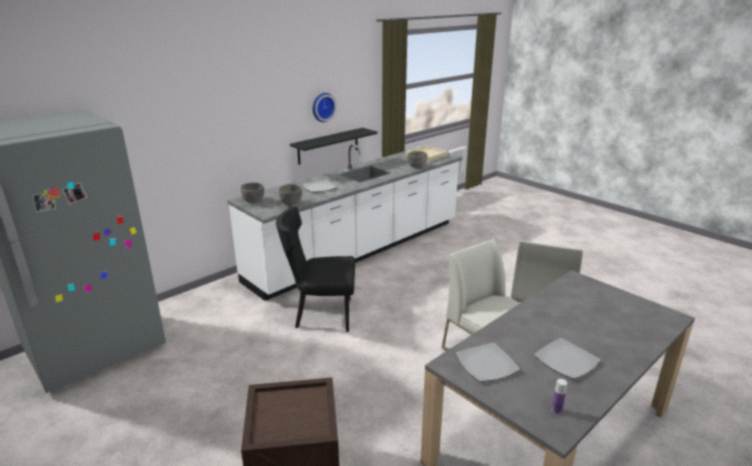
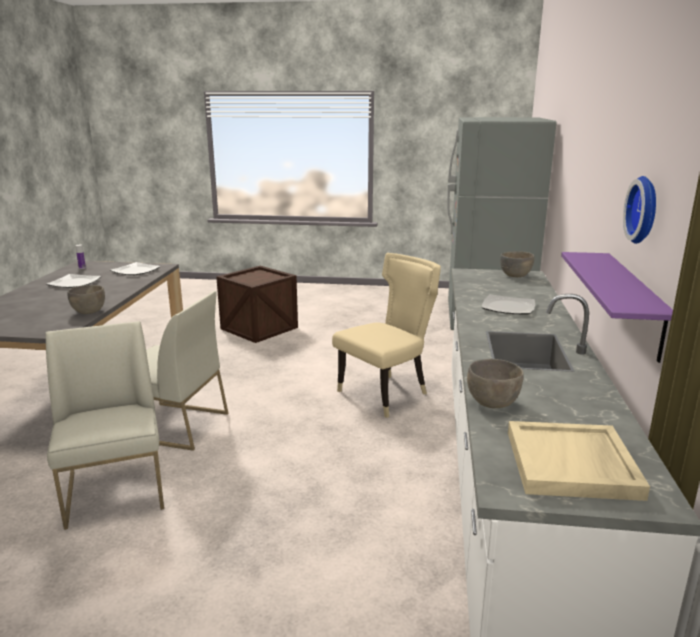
camera: 140 degrees right, 5 degrees down
(291, 203) = (475, 284): grey bowl -> grey bowl (89, 312)
(321, 315) = (387, 393): black chair -> beige chair
(328, 146) = (634, 303): black shelf -> purple shelf

